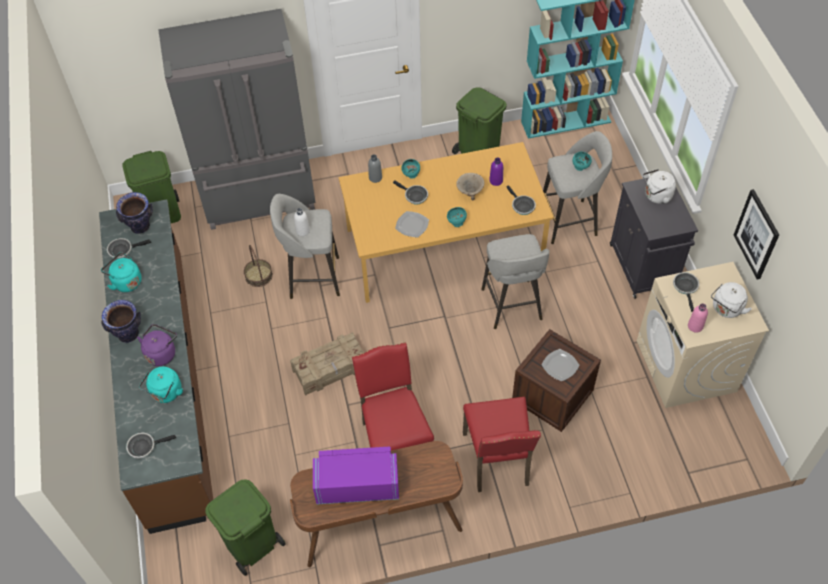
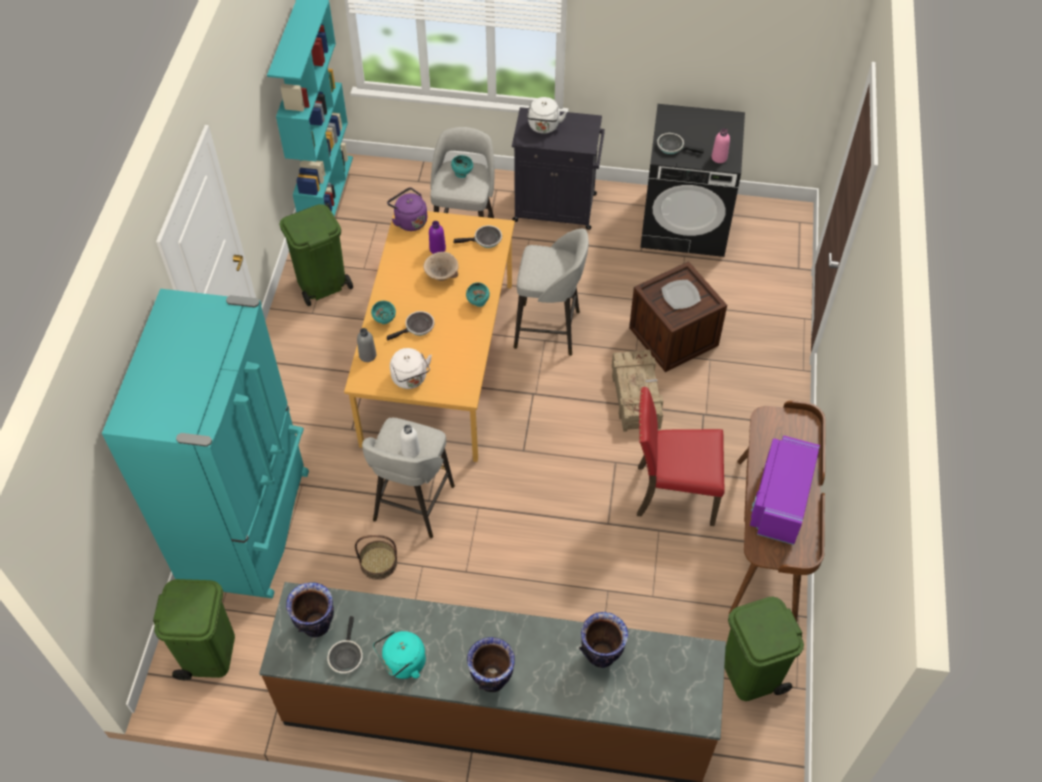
camera: 70 degrees left, 0 degrees up
(144, 446) = (669, 697): frying pan -> none
(161, 353) = (538, 646): purple kettle -> purple kettle (409, 220)
(165, 393) = (601, 655): turquoise kettle -> vase
(259, 197) = (250, 527): grey fridge -> turquoise fridge
(331, 369) = (553, 525): crate -> crate (636, 396)
(412, 225) = (459, 343): plate -> none
(498, 460) = (730, 409): red chair -> none
(686, 366) = (685, 223): beige washing machine -> black washing machine
(726, 309) = (709, 130): white kettle -> white kettle (410, 379)
(757, 234) = (675, 55): picture -> none

